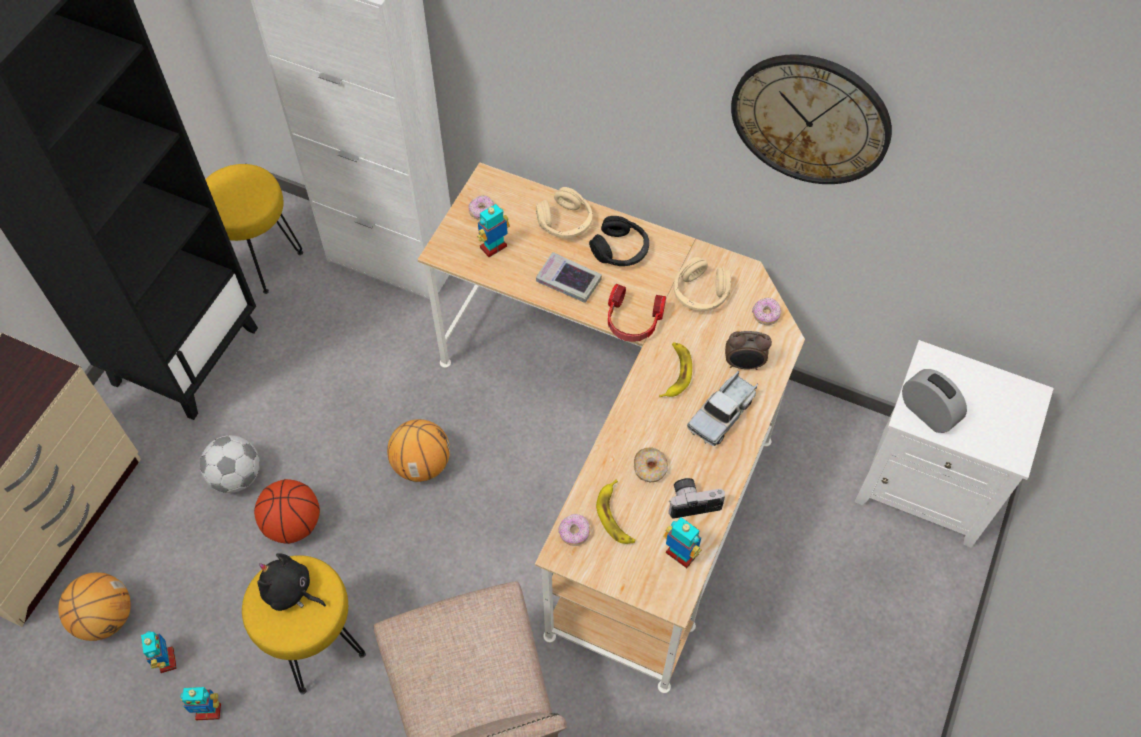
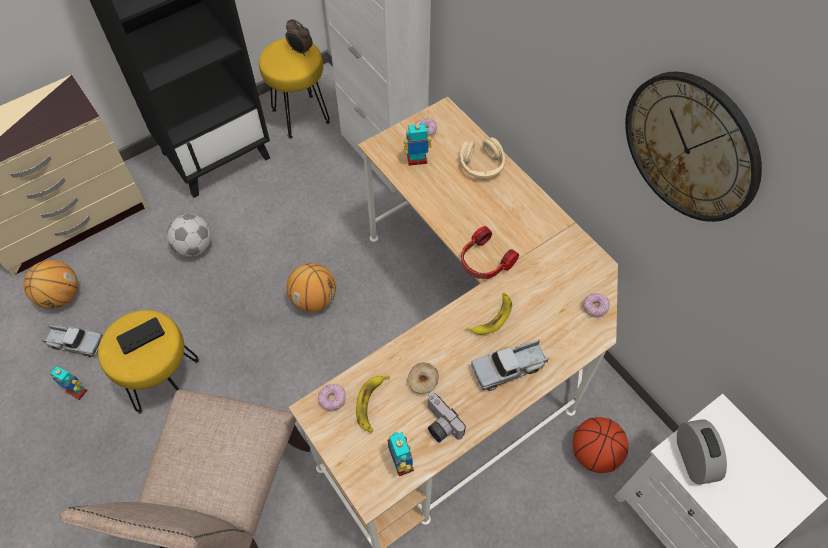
camera: 30 degrees right, 0 degrees up
(166, 660) = (75, 343): toy robot -> toy truck
(290, 591) = (141, 336): black plush toy -> black game controller
(293, 524) = (207, 296): basketball -> basketball (594, 453)
(568, 281) = (455, 209): book -> none
(620, 250) = (510, 204): black headphones -> none
(693, 501) = (439, 425): camera -> camera turned 150 degrees counterclockwise
(700, 293) = (552, 265): beige headphones -> none
(744, 364) = (551, 338): alarm clock -> alarm clock (300, 51)

